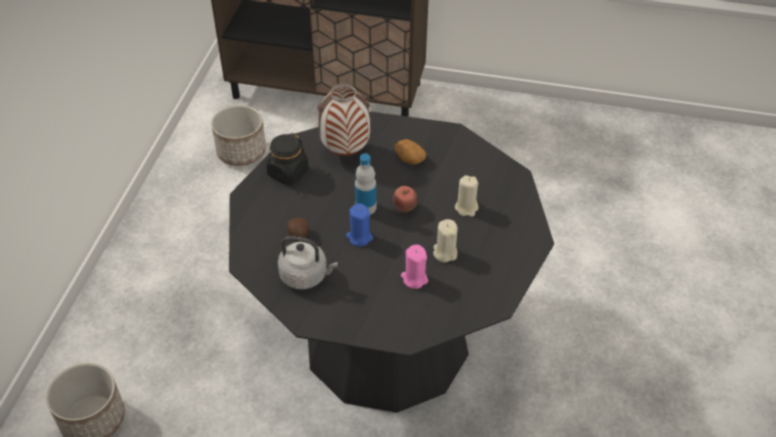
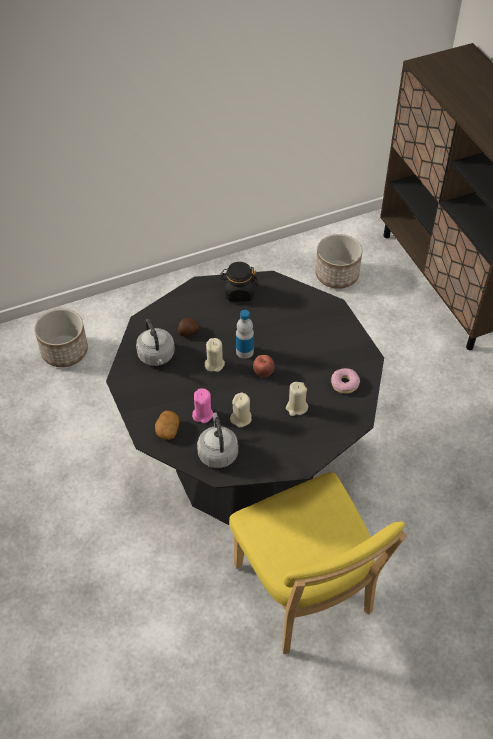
camera: 55 degrees right, 5 degrees up
(346, 152) = (288, 310): vase -> none
(359, 237) = (214, 364): blue candle -> beige candle
(409, 158) = (316, 348): potato -> potato (167, 430)
(468, 162) = (345, 384): none -> donut
(471, 291) = (217, 452): none -> grey kettle
(560, 377) = (306, 594): none -> yellow chair

